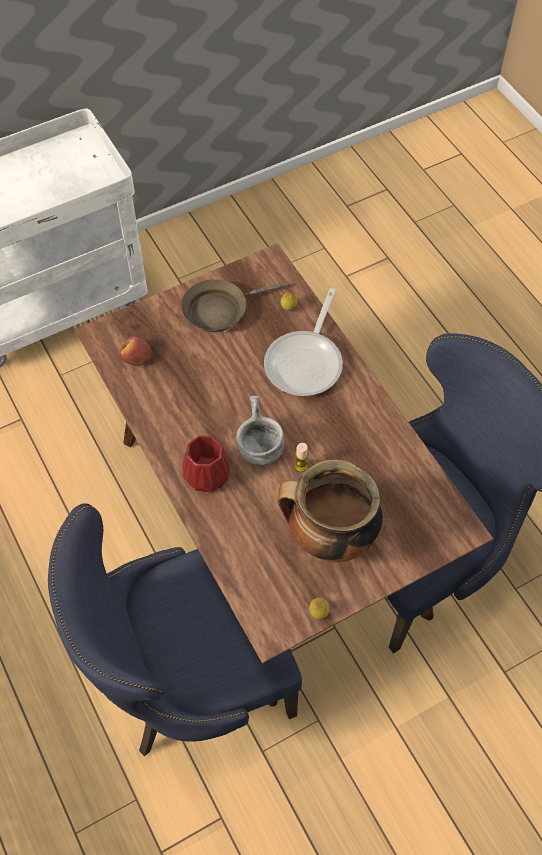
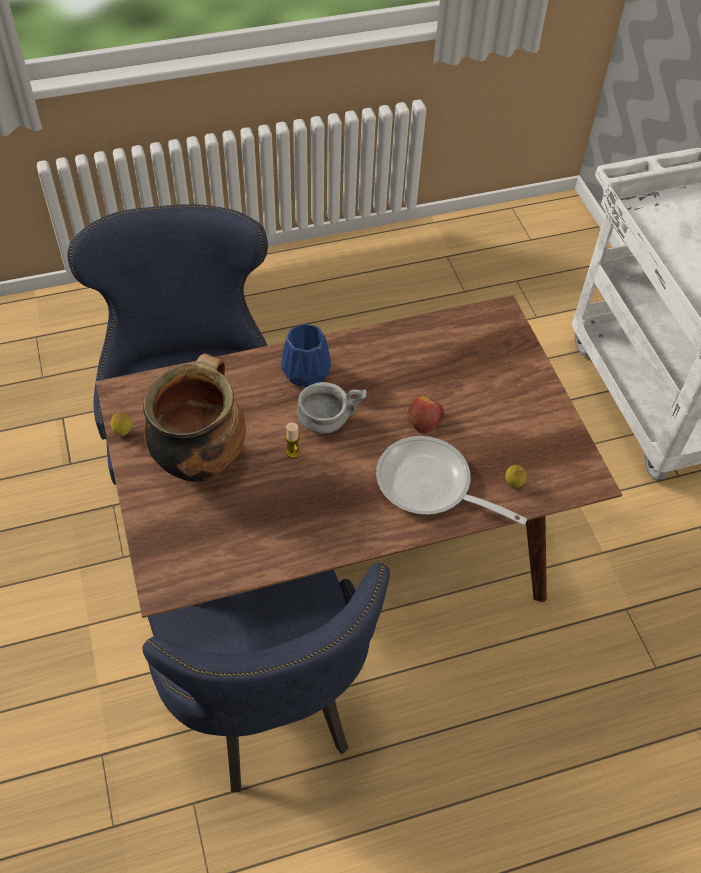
camera: 100 degrees right, 5 degrees down
(136, 356) = (467, 337): apple -> apple (424, 418)
(206, 474) = (307, 372): red vase -> blue vase
(220, 310) = (520, 418): brown frying pan -> none

